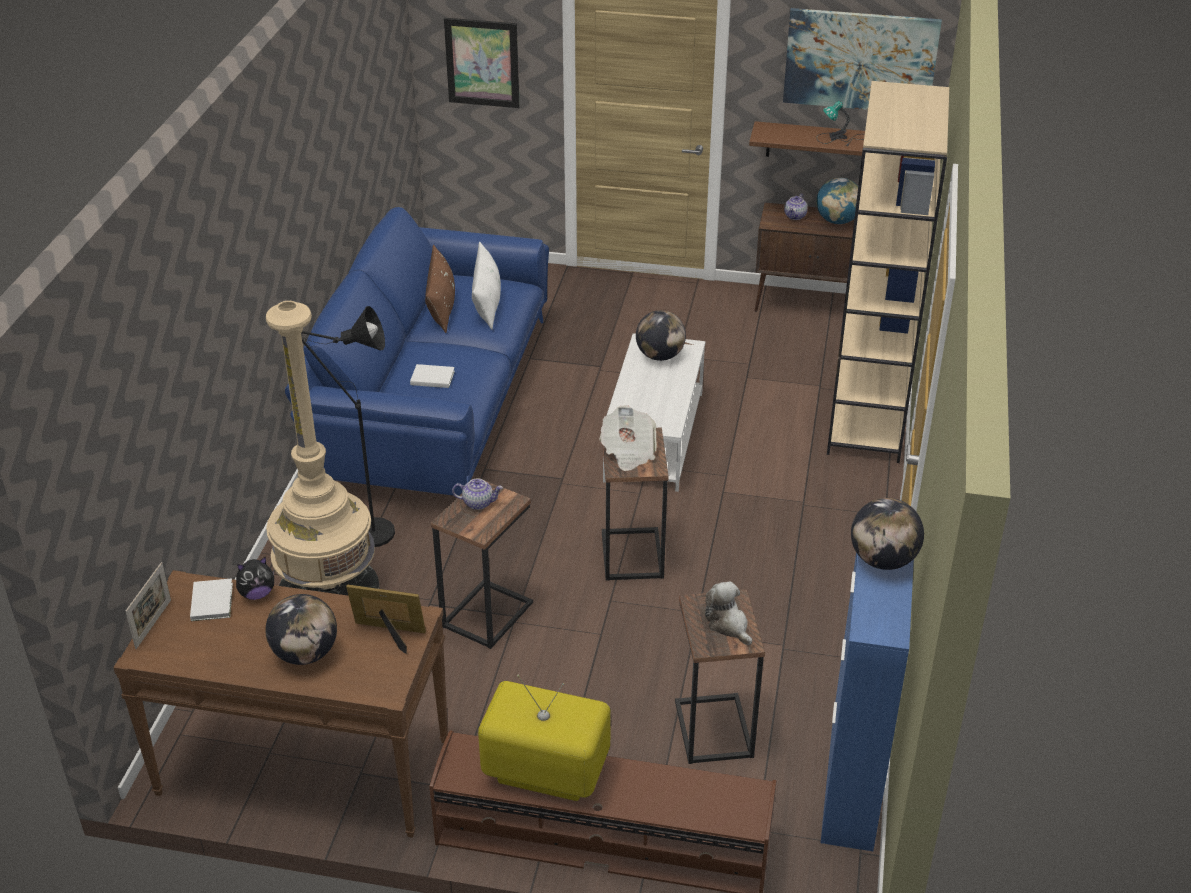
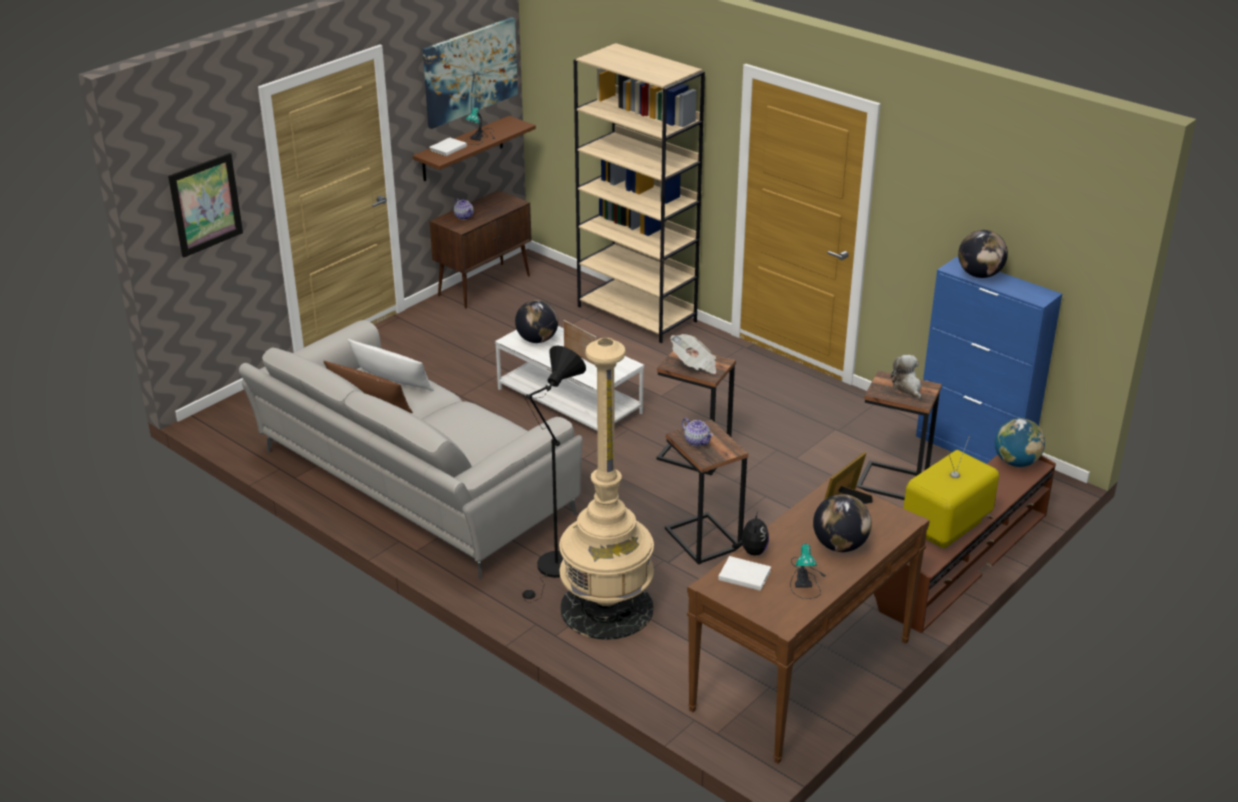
camera: 60 degrees left, 5 degrees down
(153, 624) = (750, 610): picture frame -> picture frame (580, 357)
(228, 646) = (805, 579): none -> table lamp
(431, 377) = (471, 435): white book -> white book (447, 148)
(433, 401) = (411, 484): blue sofa -> grey sofa
(478, 503) = (697, 441): teapot -> teapot turned 105 degrees clockwise
(728, 624) = (907, 387): plush toy -> plush toy turned 75 degrees clockwise
(837, 221) = (490, 205): globe -> globe (1016, 462)

